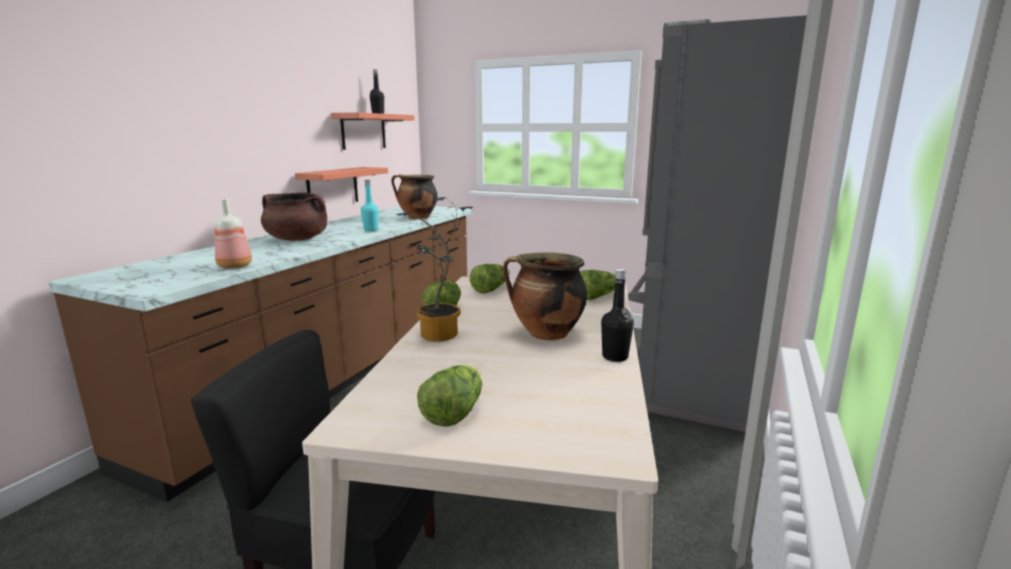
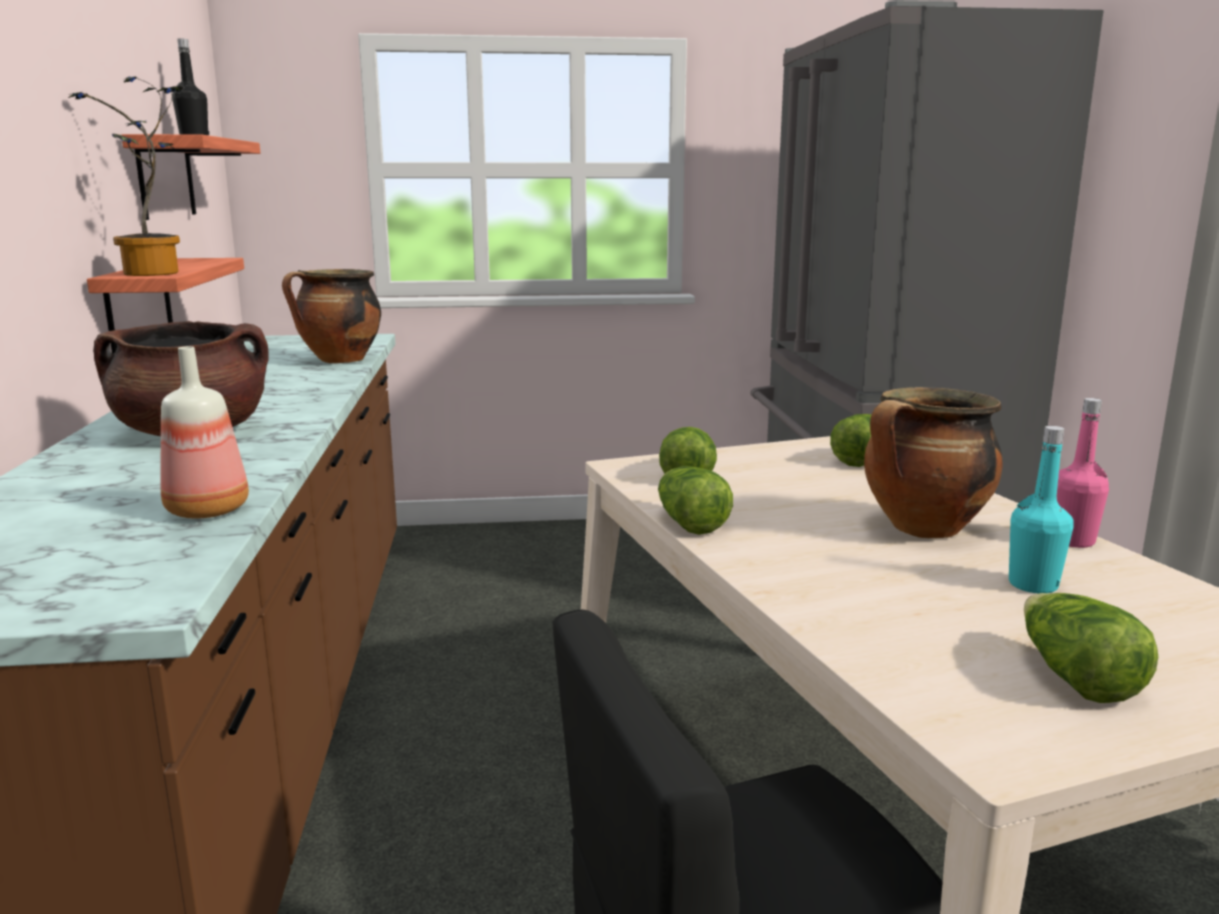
camera: 30 degrees left, 0 degrees up
(371, 230) = (309, 394): turquoise bottle -> turquoise bottle (1033, 585)
(439, 337) = (789, 570): potted plant -> potted plant (153, 274)
(615, 357) = (1072, 541): black bottle -> pink bottle

